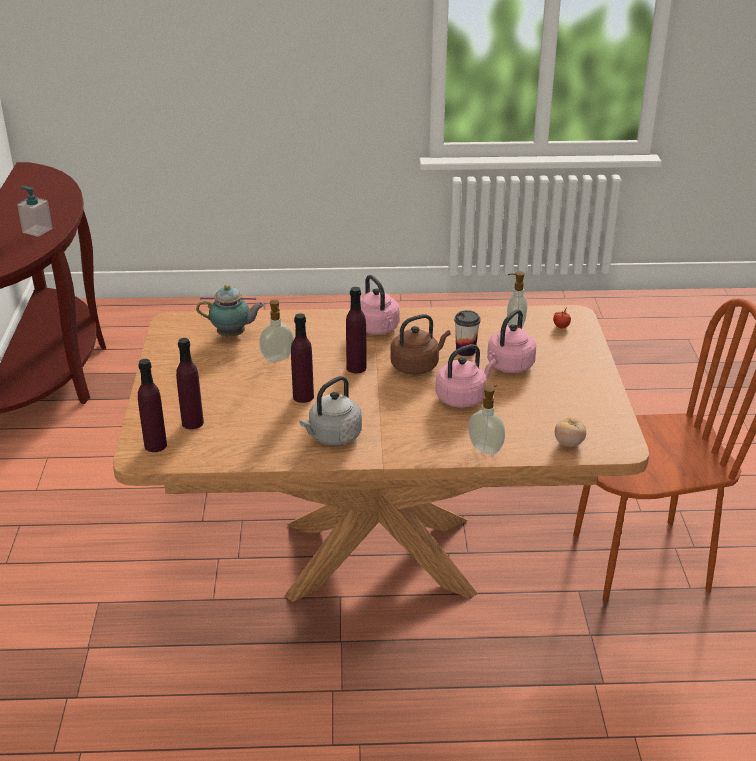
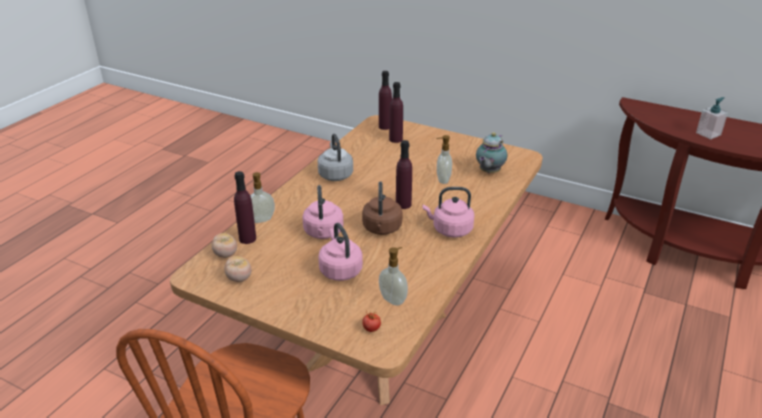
camera: 120 degrees right, 0 degrees up
(303, 396) = (387, 176): purple bottle -> purple bottle (247, 238)
(465, 351) = (381, 258): cup -> none
(590, 417) = (239, 278): none -> tomato

